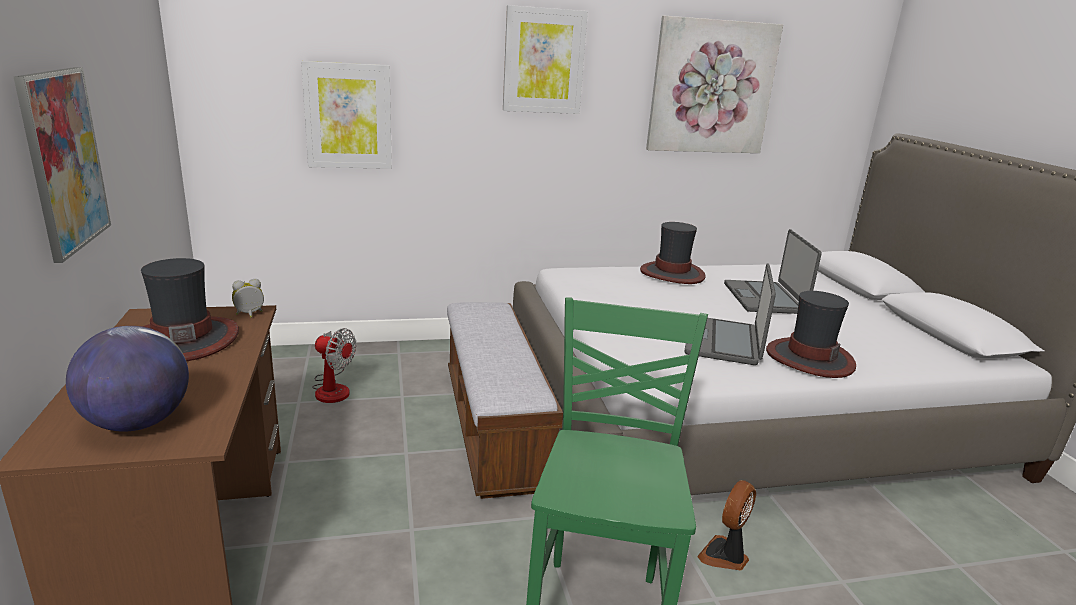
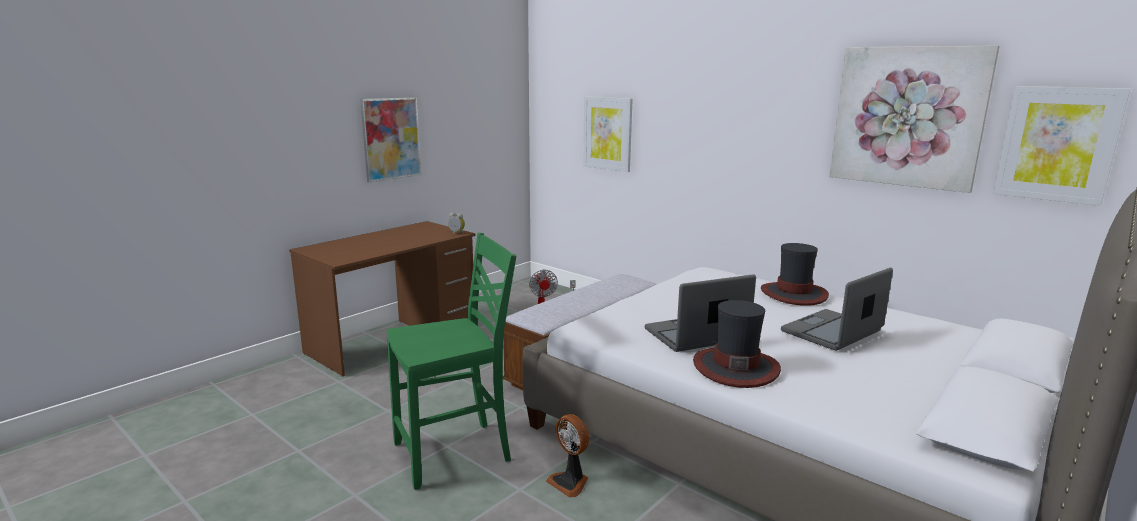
camera: 55 degrees right, 5 degrees down
(137, 423) = (340, 251): globe -> none
(183, 339) = (414, 234): hat -> none
(543, 61) = (737, 93): picture -> picture (1057, 144)
(725, 556) = (570, 482): fan -> fan turned 135 degrees counterclockwise

